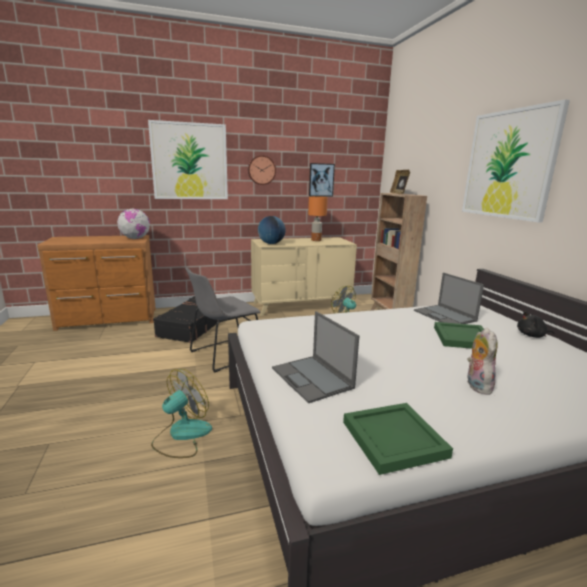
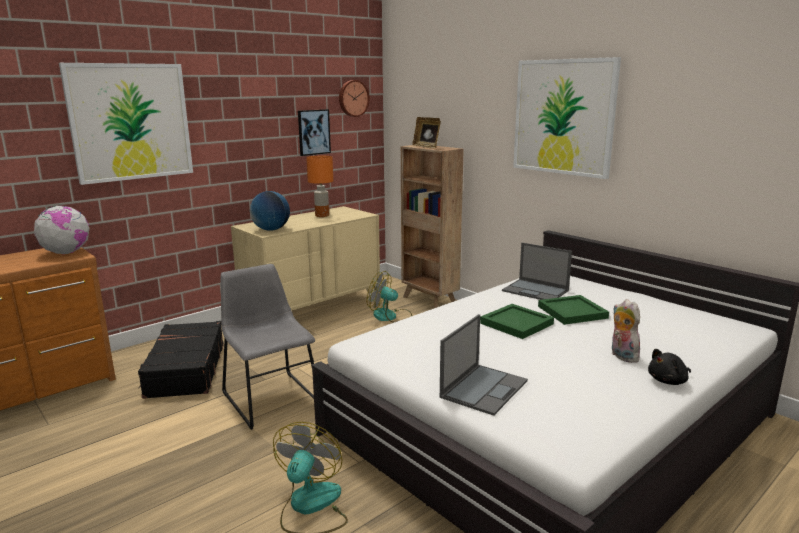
camera: 25 degrees left, 0 degrees up
(224, 354) = (270, 397): grey chair -> grey chair turned 120 degrees clockwise
(261, 170) = (235, 125): wall clock -> wall clock (353, 98)
(312, 378) = (484, 388): laptop -> laptop turned 90 degrees counterclockwise
(394, 438) = (603, 420): green tray -> green tray (516, 323)
(532, 335) = (624, 296): black plush toy -> black plush toy (668, 381)

